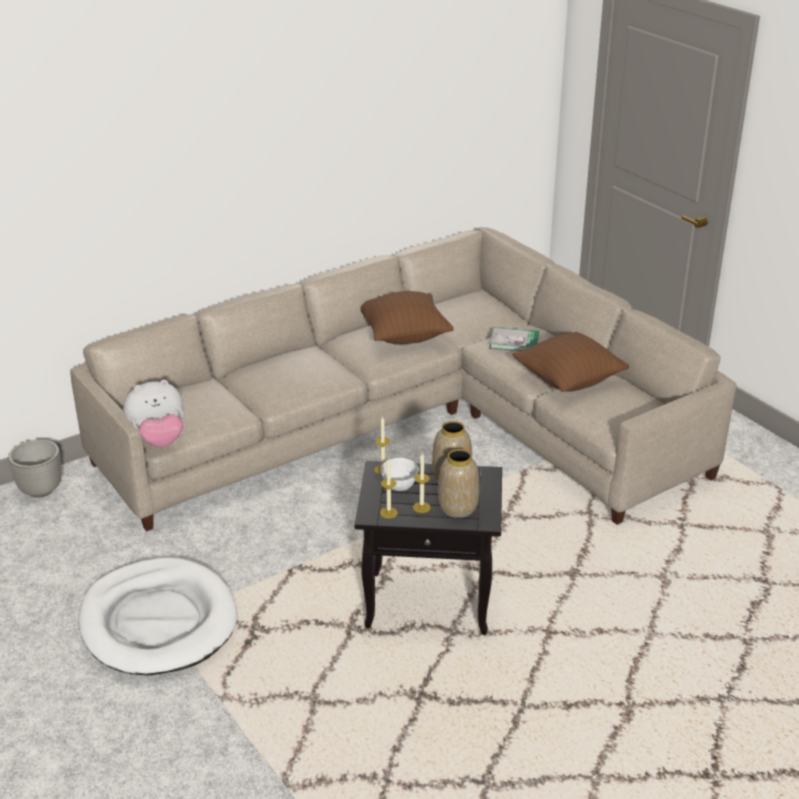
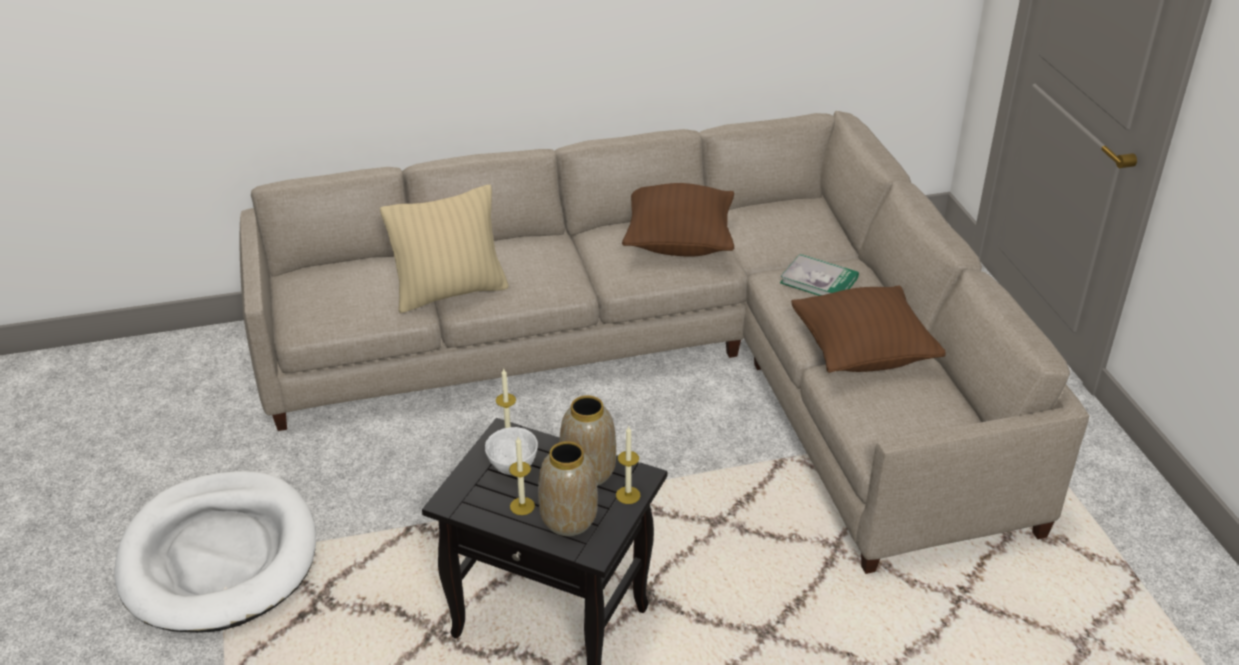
camera: 20 degrees right, 5 degrees up
(41, 490) = (197, 348): planter -> none
(159, 440) = (299, 324): plush toy -> none
(259, 398) = (450, 292): none -> beige pillow
(388, 512) = (475, 503): candle -> candle (628, 495)

